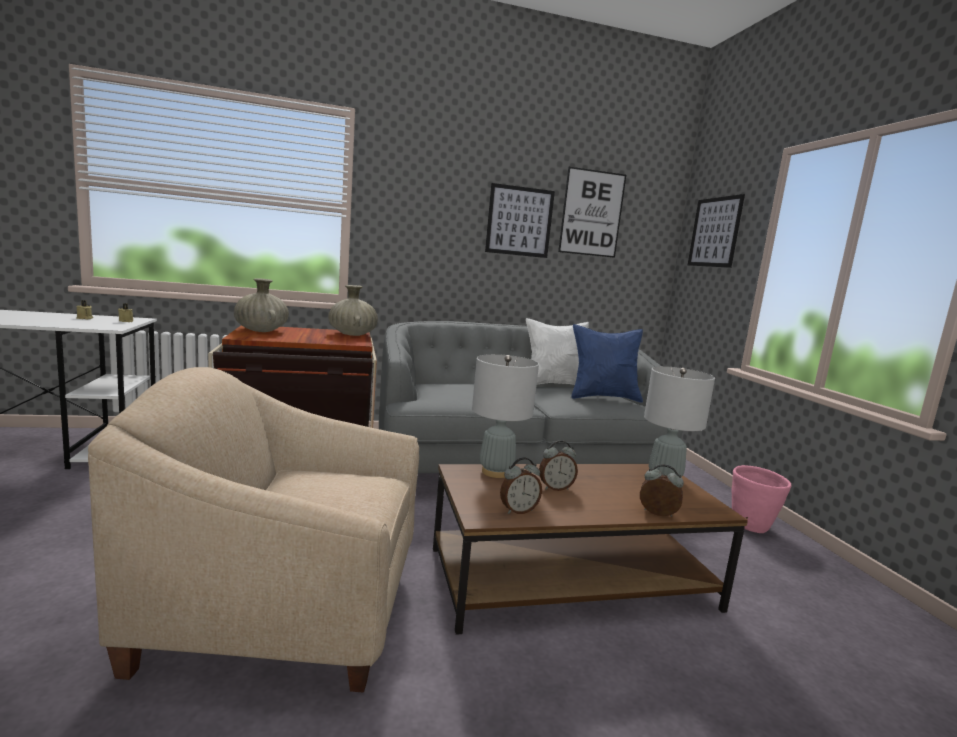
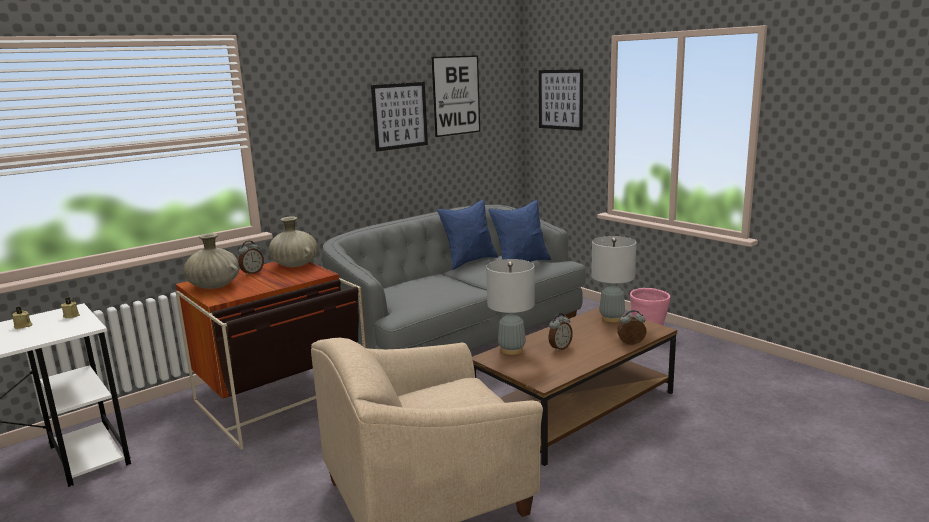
camera: 25 degrees left, 5 degrees up
(518, 510) = (557, 370): alarm clock -> alarm clock (252, 273)
(554, 384) = (469, 261): white pillow -> blue pillow

